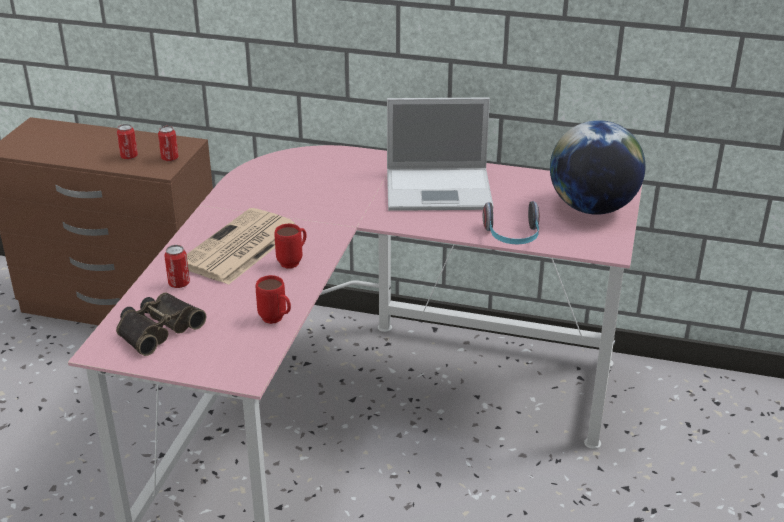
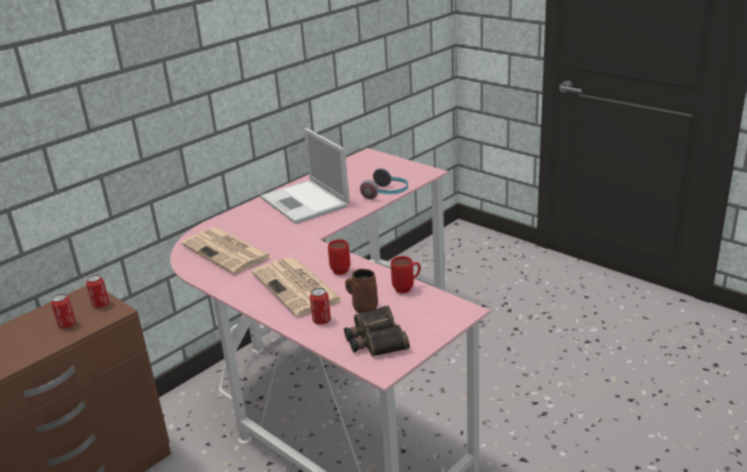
camera: 60 degrees left, 5 degrees down
(219, 302) = (364, 307): none -> brown mug
(291, 182) = (227, 251): none -> newspaper
(440, 189) = (306, 202): laptop -> laptop turned 120 degrees clockwise
(592, 208) = (380, 166): globe -> none

